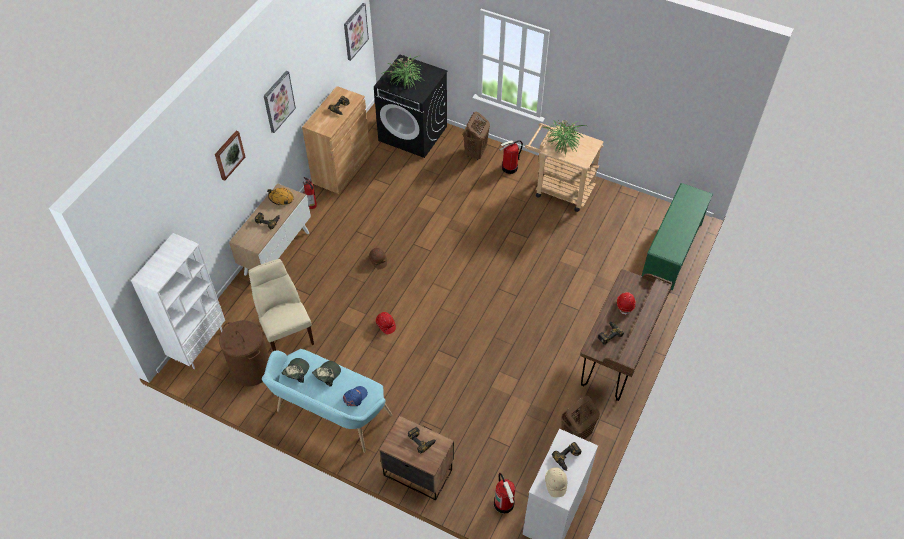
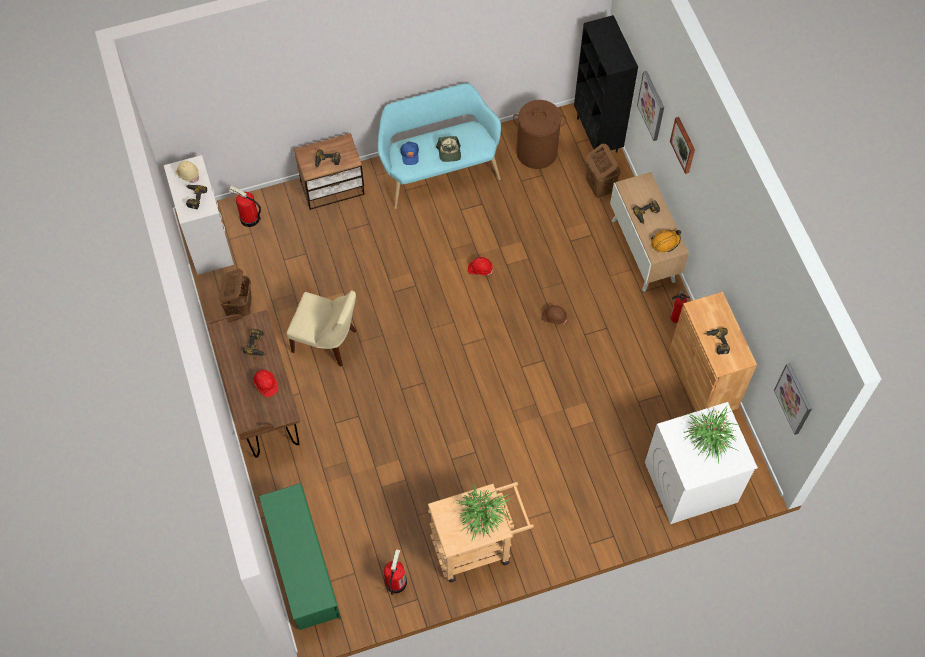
camera: 135 degrees right, 10 degrees up
(199, 345) = (598, 135): white bookcase -> black bookcase
(278, 101) = (723, 229): picture -> picture (652, 105)
(286, 331) = (549, 198): beige chair -> beige chair (327, 342)
(296, 372) = (473, 135): cap -> none
(413, 133) = (690, 483): black washing machine -> white washing machine
(475, 153) = (604, 515): brown laundry basket -> brown laundry basket (599, 187)
(509, 168) = (551, 528): fire extinguisher -> fire extinguisher (395, 582)

